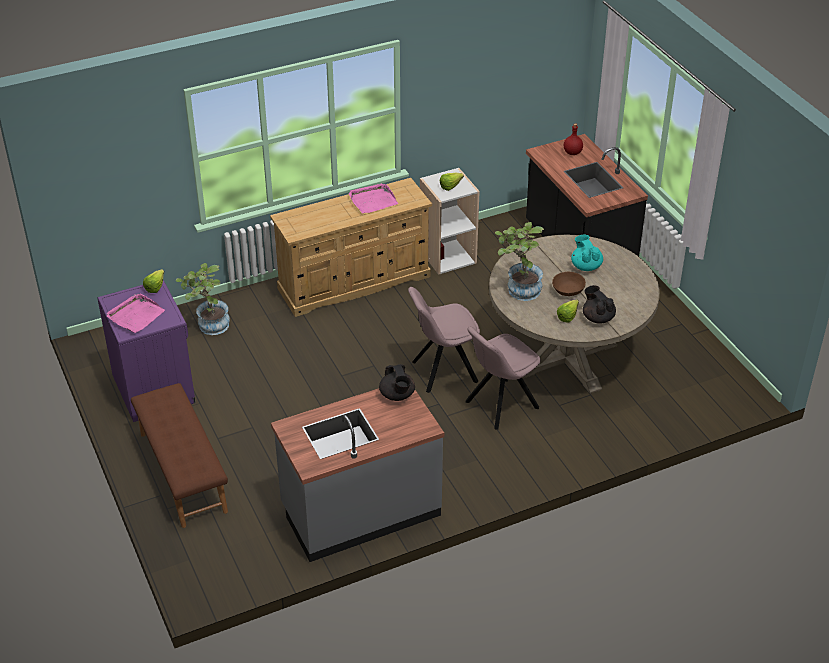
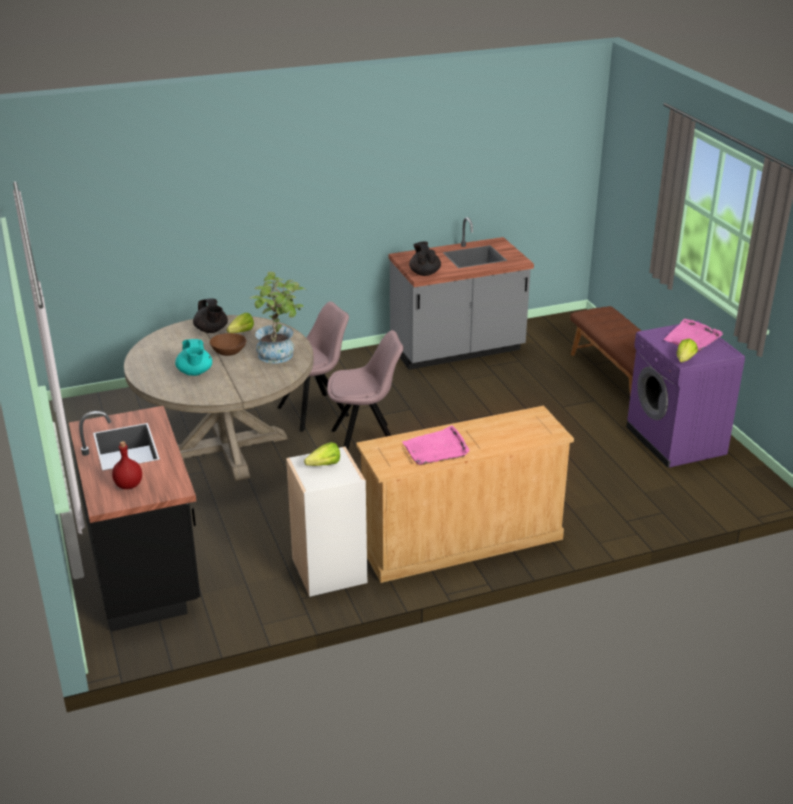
camera: 175 degrees left, 10 degrees down
(209, 325) = (638, 499): potted plant -> none

